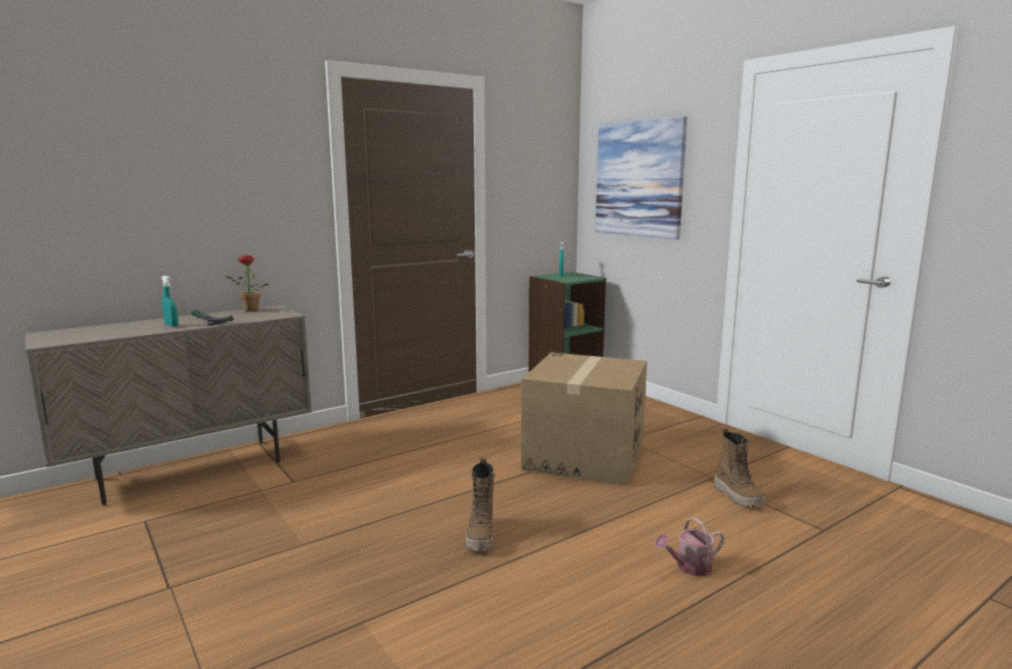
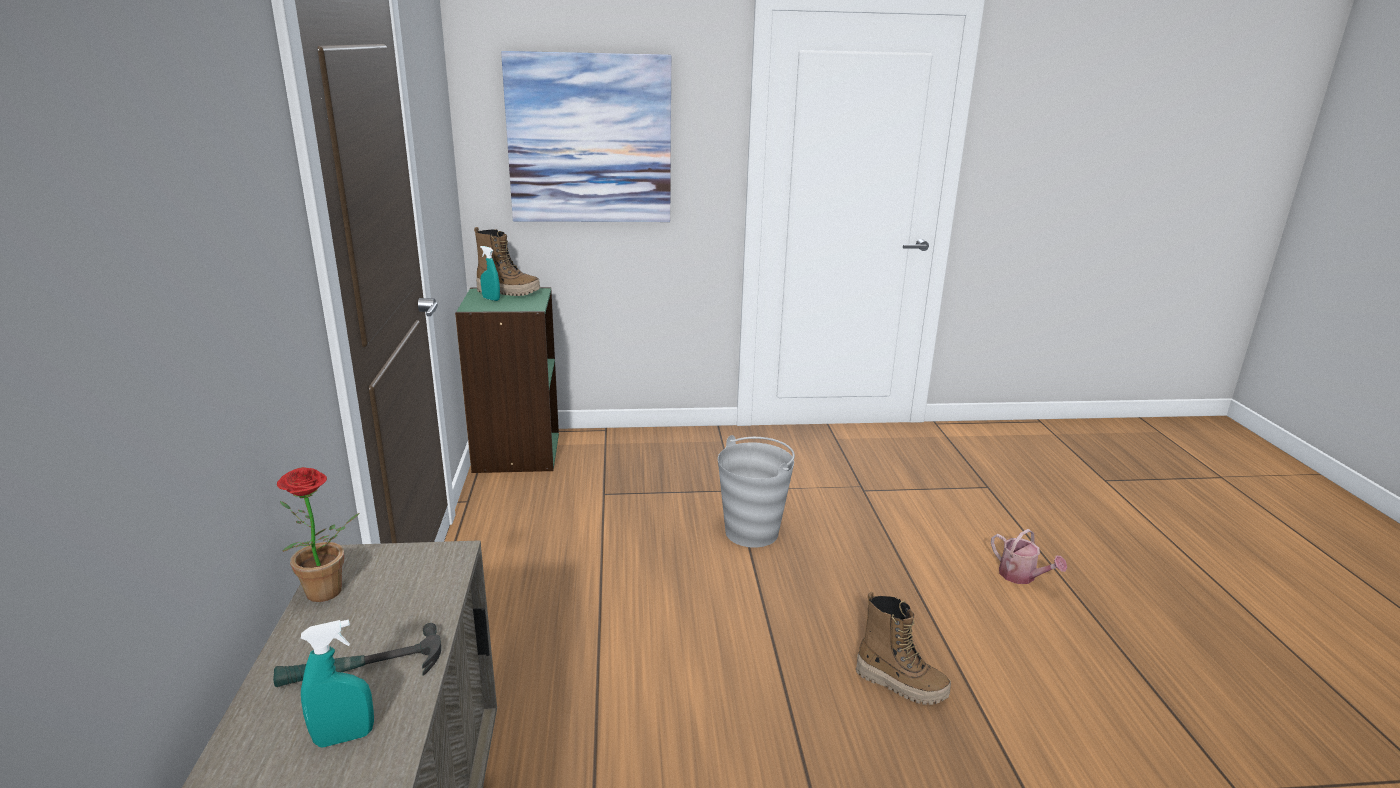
camera: 60 degrees left, 10 degrees up
(585, 457) = (752, 532): cardboard box -> grey bucket
(689, 567) = (1021, 576): watering can -> watering can turned 45 degrees counterclockwise
(738, 497) = (908, 493): boot -> boot (508, 292)

